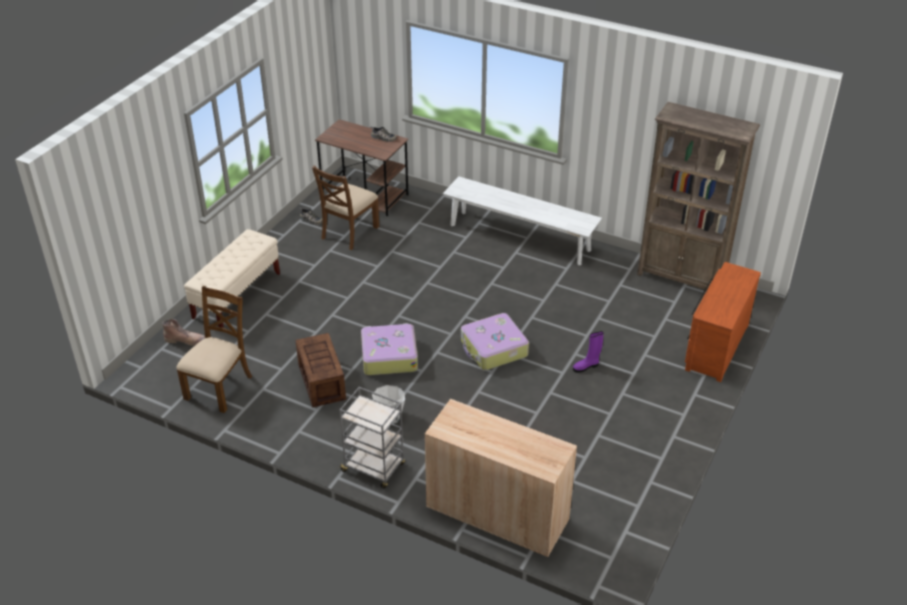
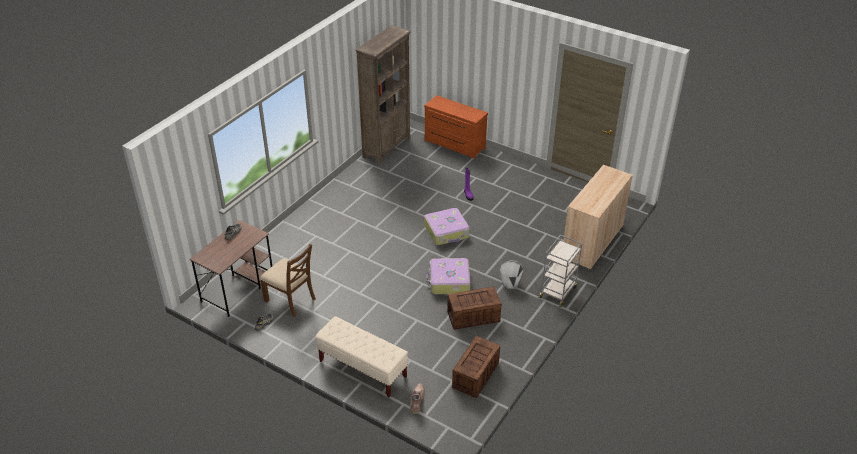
camera: 85 degrees left, 0 degrees up
(219, 387) = (476, 374): brown chair -> crate
(519, 237) = (324, 209): white bench -> none

